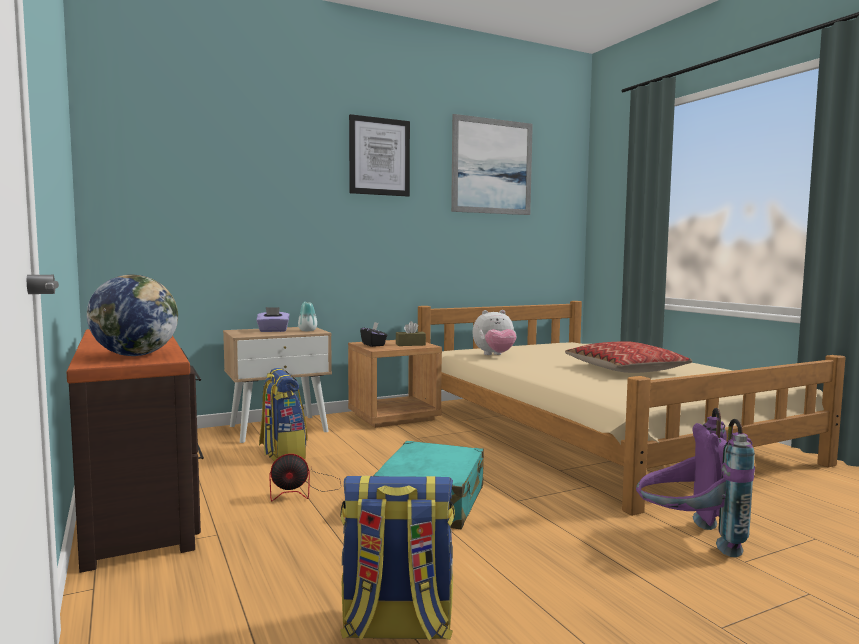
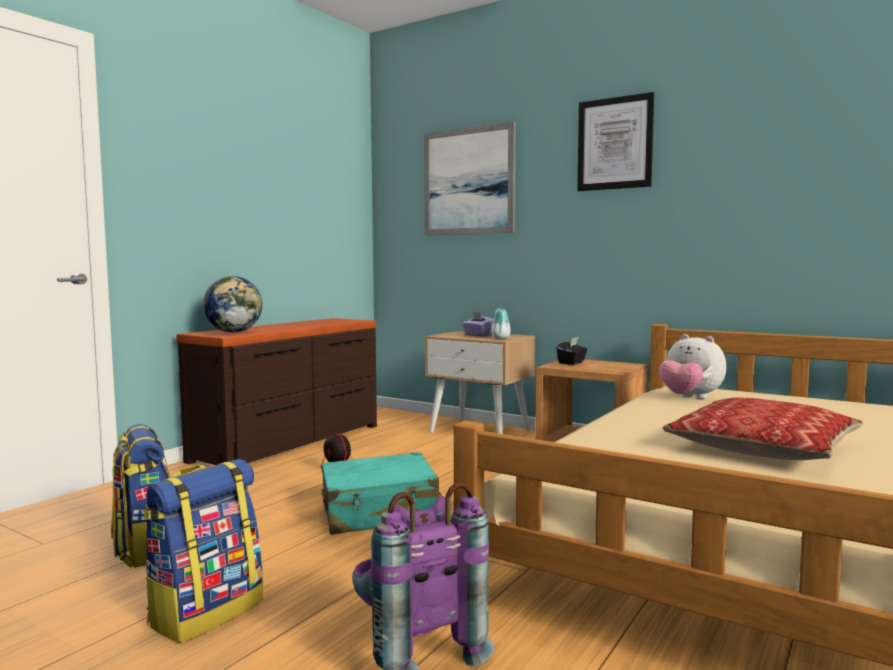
camera: 60 degrees right, 0 degrees up
(282, 453) = (424, 446): backpack -> backpack (206, 612)
(410, 344) = (604, 368): brown tissue box -> none
(492, 166) = (791, 126): picture -> picture (468, 181)

